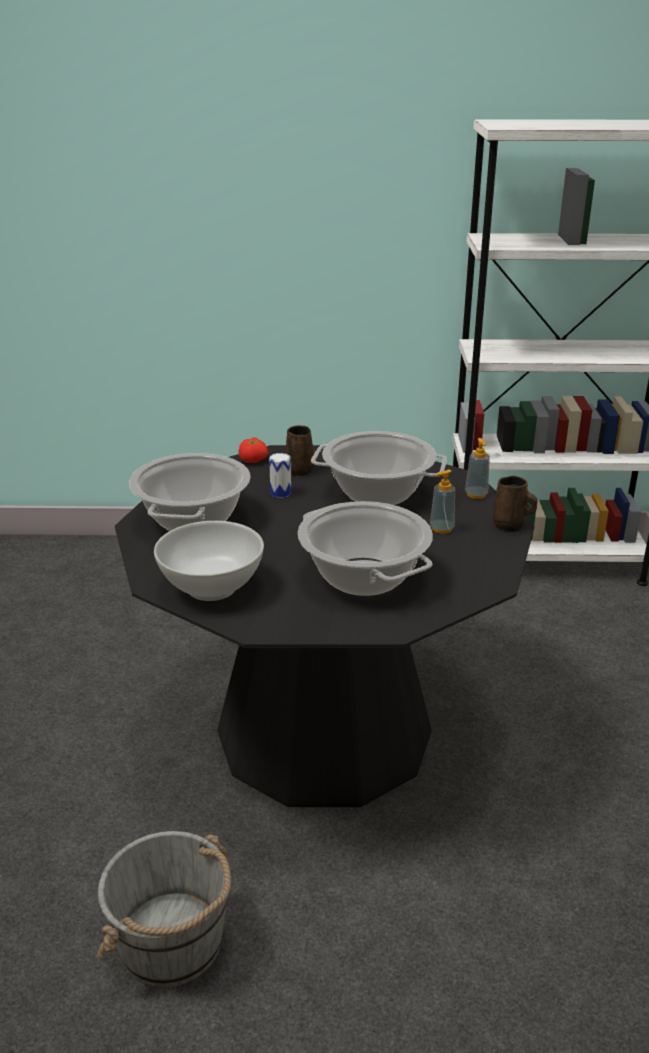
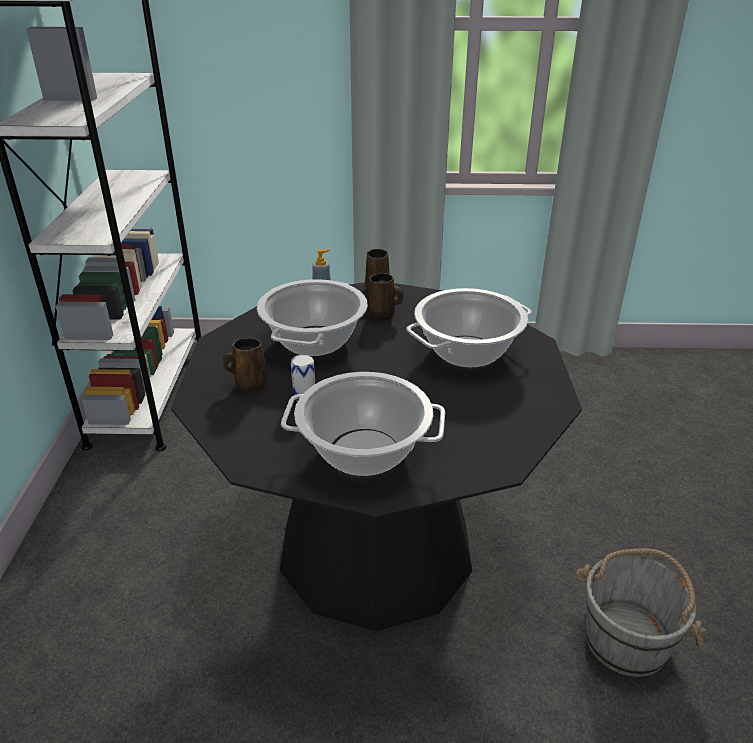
camera: 90 degrees left, 5 degrees up
(211, 588) = (501, 430): white bowl -> none
(253, 460) = (212, 417): tomato -> none
(441, 529) = (383, 315): soap dispenser -> brown mug

